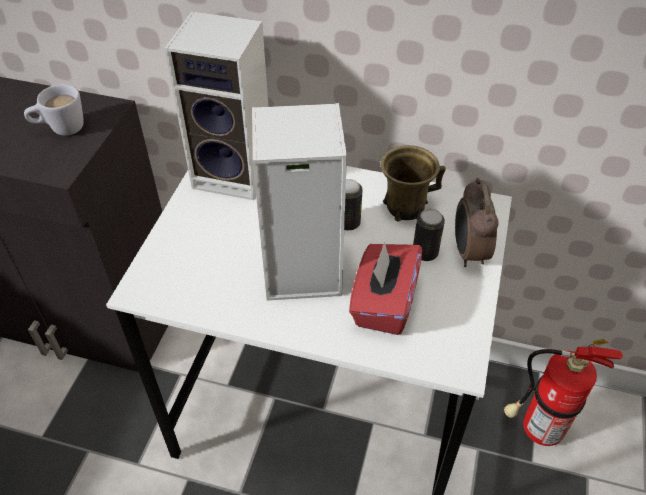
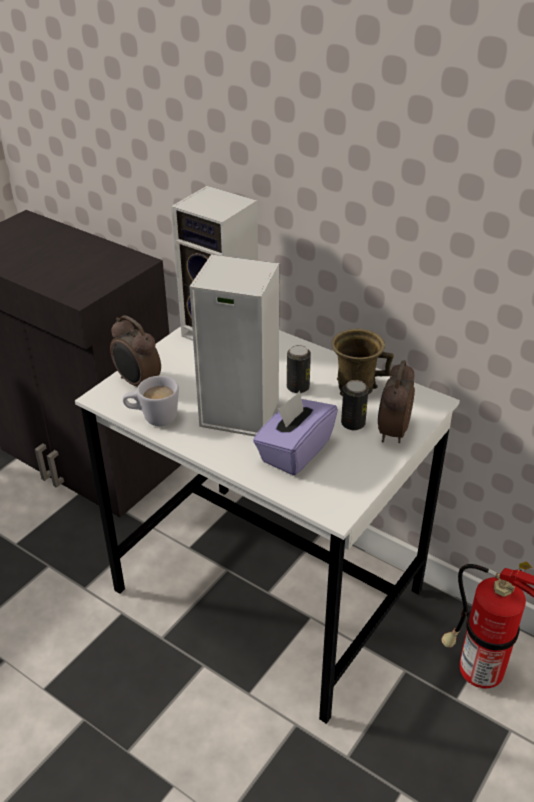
camera: 20 degrees right, 10 degrees down
(60, 129) = (95, 269): white mug -> white mug (153, 418)
(170, 262) = (137, 383): none -> alarm clock
(383, 303) = (294, 451): red tissue box -> purple tissue box

